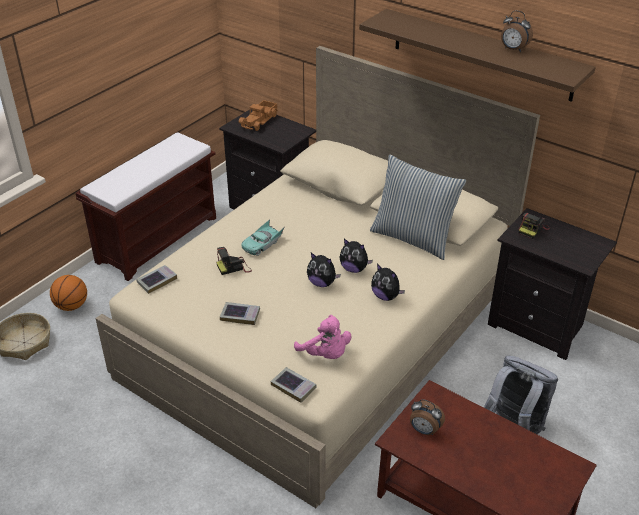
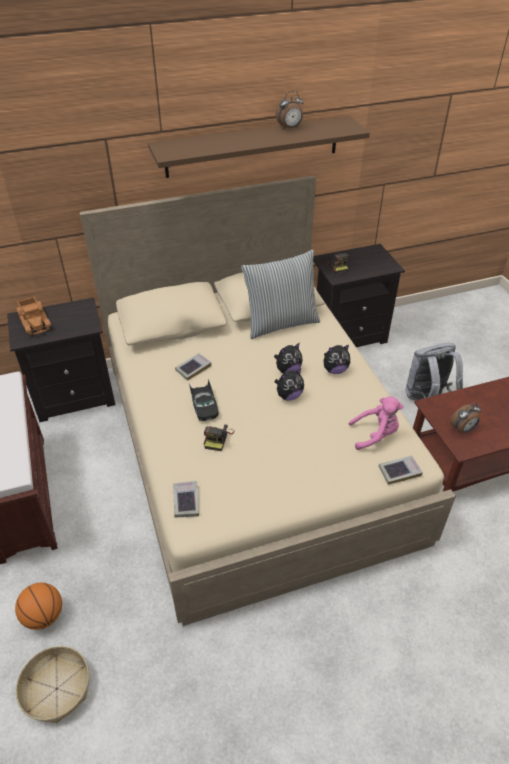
camera: 55 degrees left, 5 degrees up
(240, 315) = (286, 464): book -> book (193, 368)
(262, 244) = (204, 406): turquoise toy car -> black toy car

